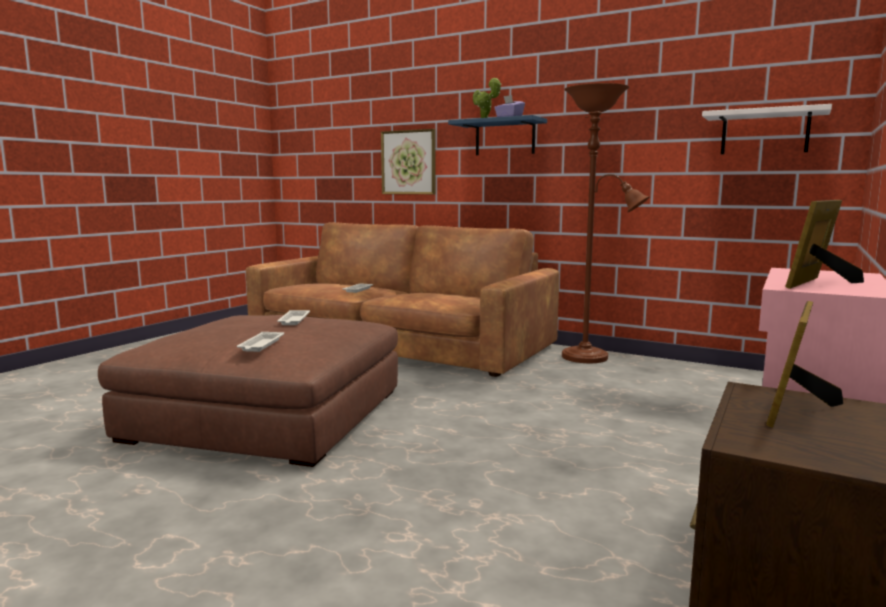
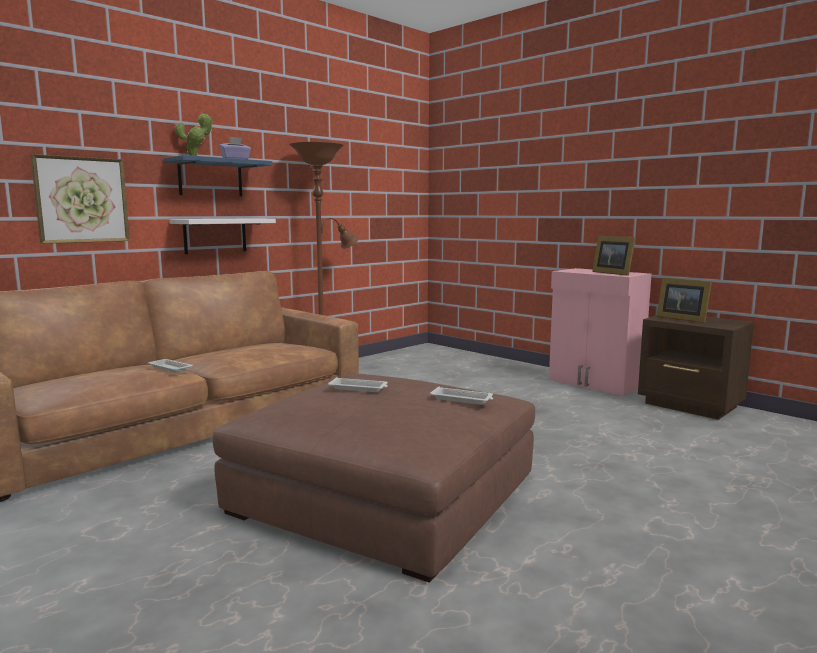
camera: 75 degrees left, 0 degrees up
(764, 133) = (388, 190): white shelf -> white shelf (215, 235)

